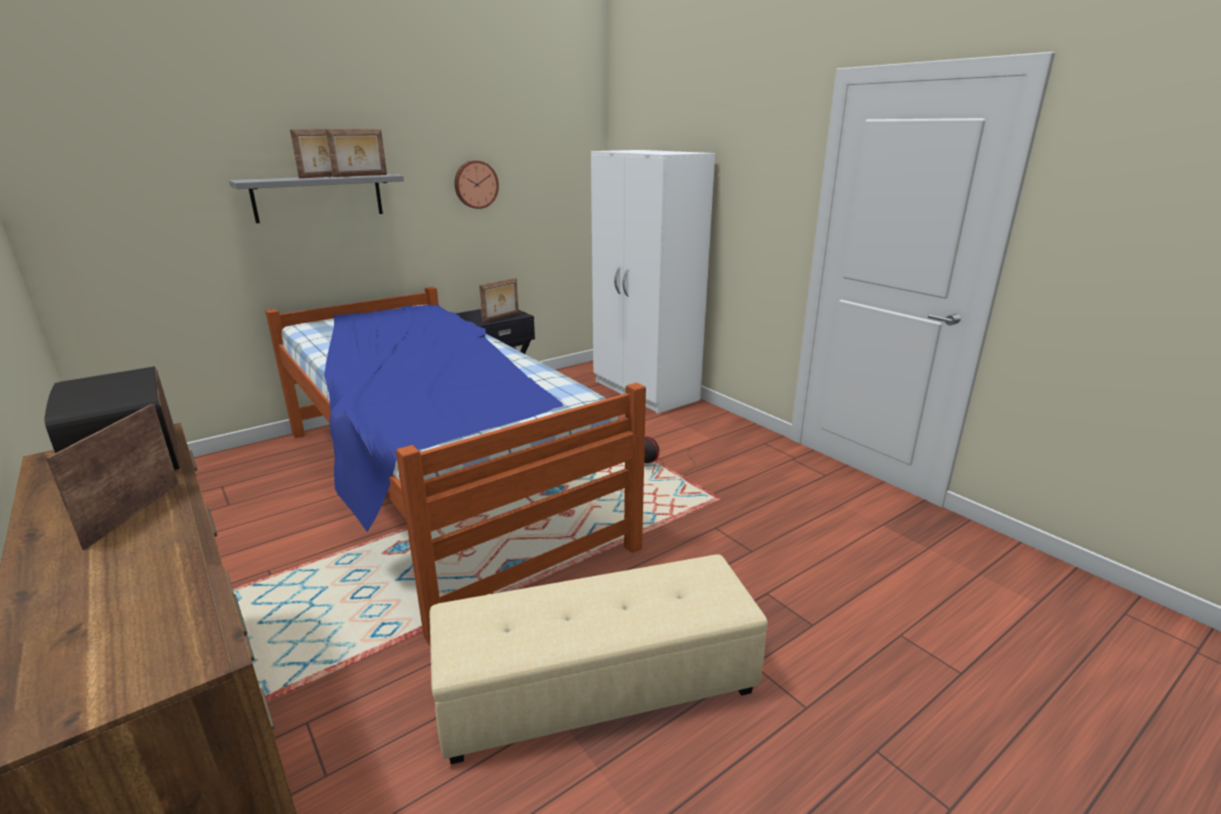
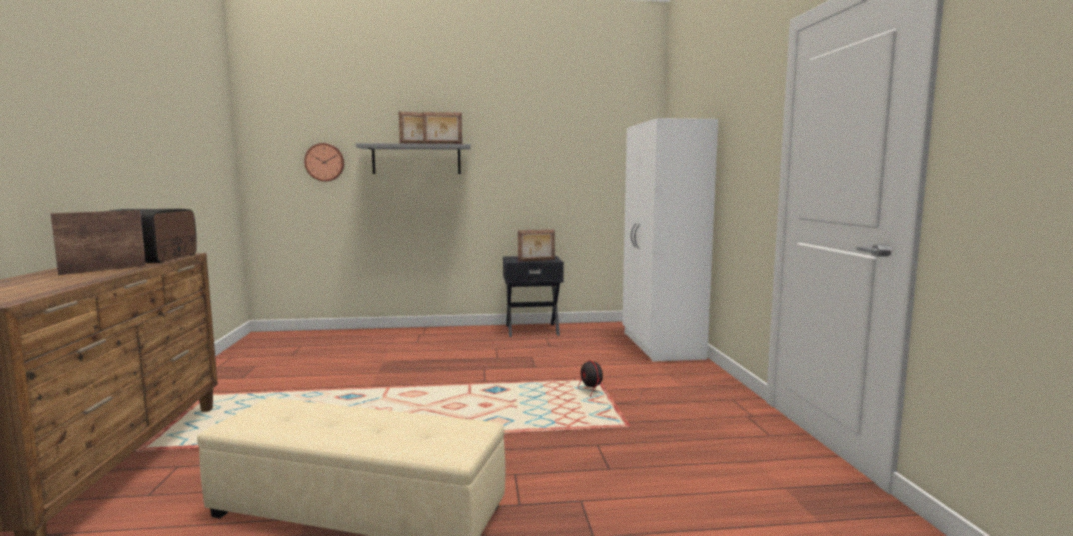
camera: 30 degrees right, 15 degrees down
(438, 484) = (421, 370): bed -> none
(475, 184) = (537, 157): wall clock -> wall clock (325, 162)

